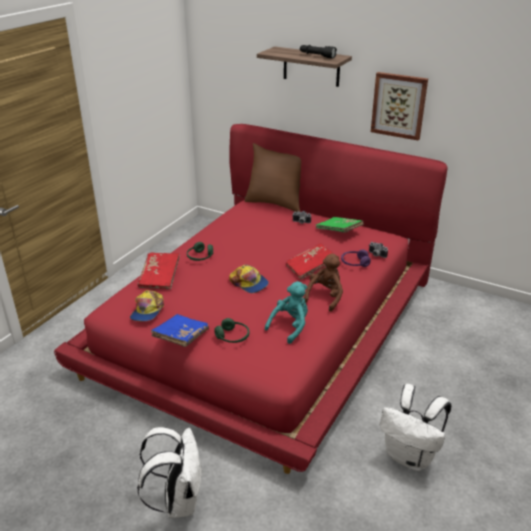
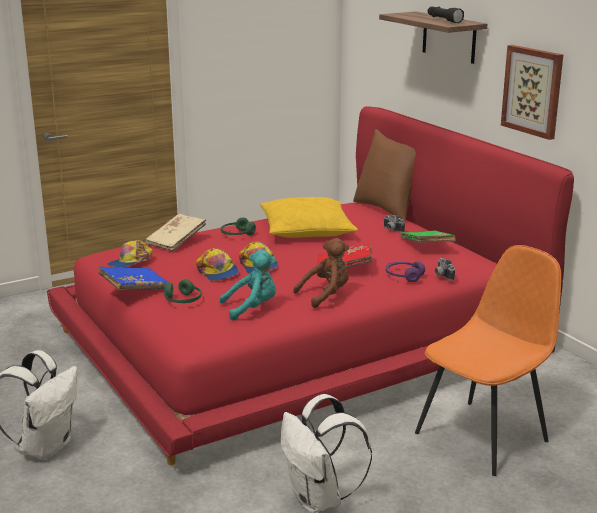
camera: 30 degrees right, 10 degrees down
(160, 277) = (176, 241): red book -> beige book
(227, 299) = (217, 272): none -> cap
(244, 238) = (306, 229): none -> yellow pillow
(450, 362) = (483, 436): none -> orange chair

